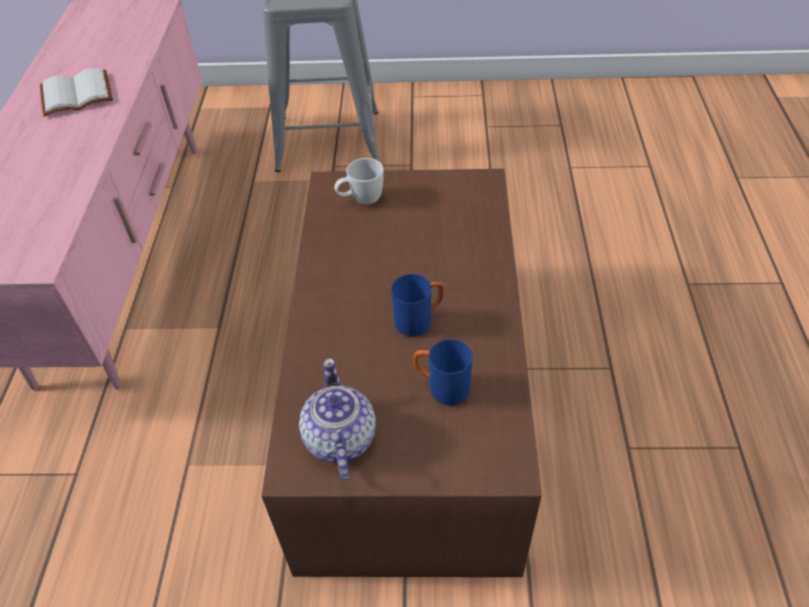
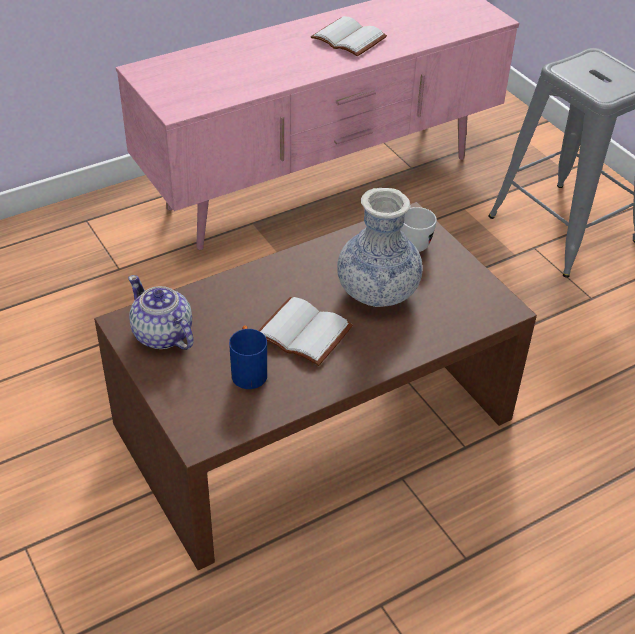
camera: 55 degrees right, 5 degrees down
(339, 439) = (162, 335): teapot -> teapot turned 90 degrees counterclockwise
(405, 247) = (377, 292): none -> vase
(419, 319) = (306, 332): blue mug -> white book

